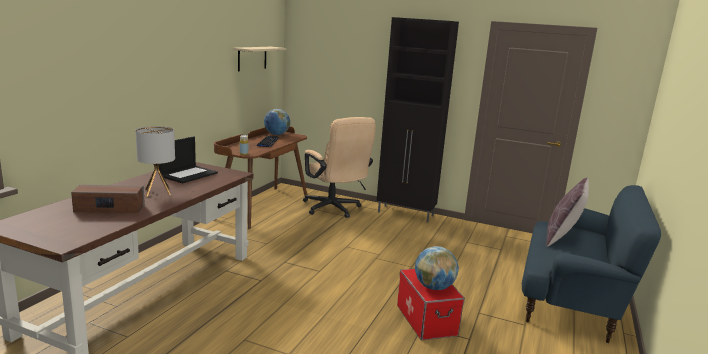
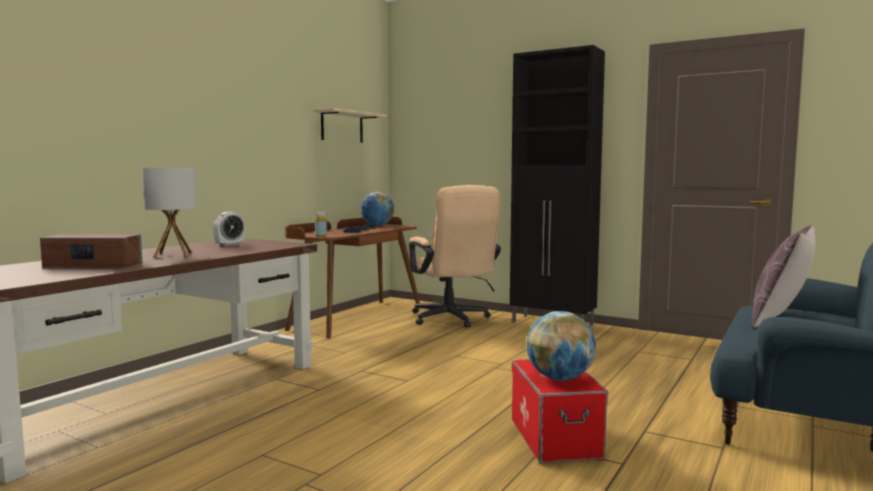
camera: 10 degrees right, 10 degrees down
(188, 174) = (229, 245): laptop -> alarm clock

